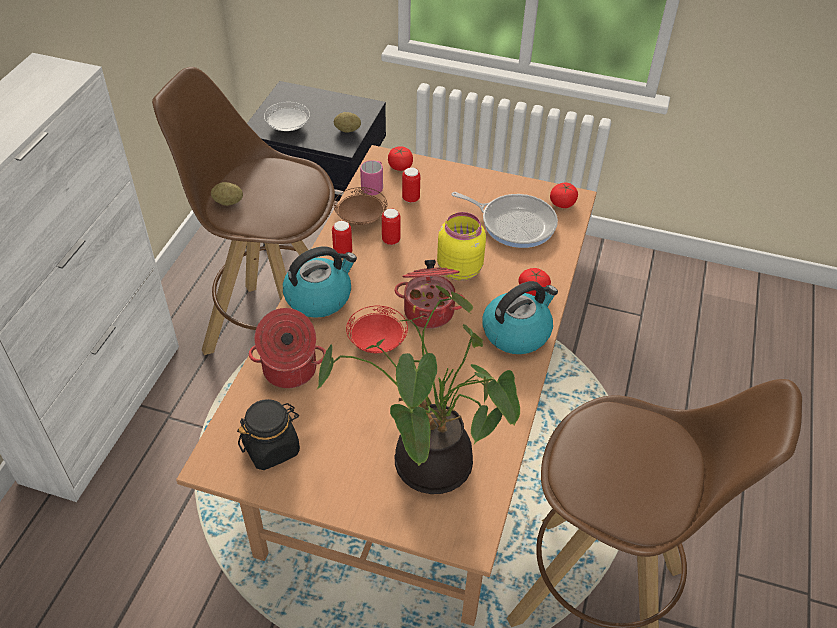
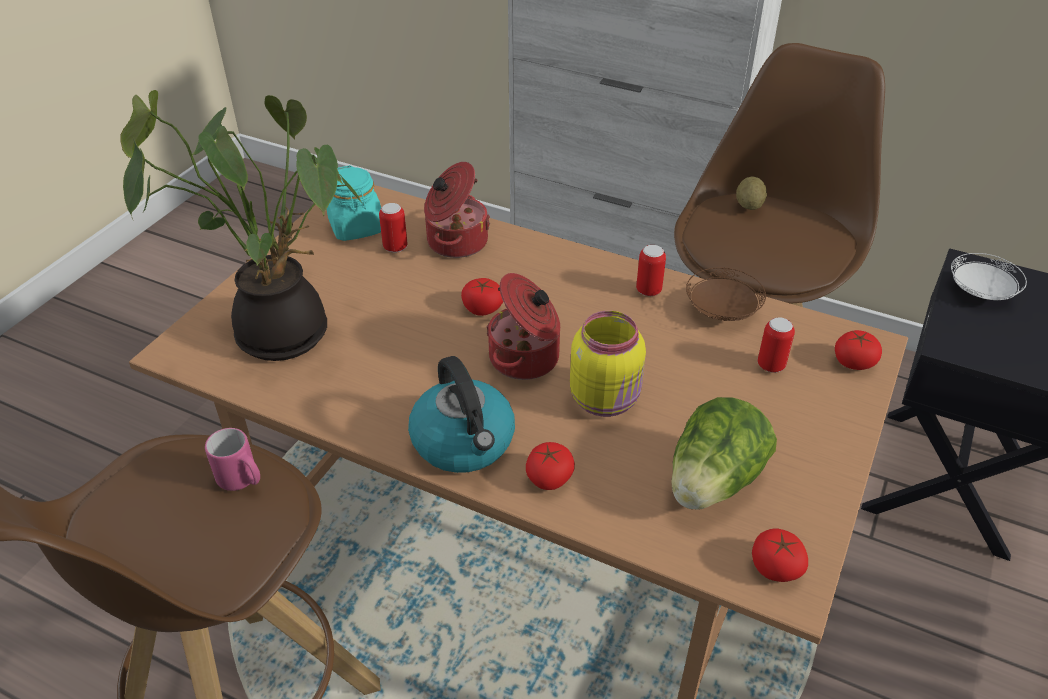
camera: 100 degrees right, 5 degrees down
(271, 448) = (357, 227): black jar -> turquoise jar
(319, 297) = (568, 267): kettle -> none
(347, 130) = (995, 353): potato -> none
(374, 187) = (795, 329): pink mug -> pink mug (242, 480)
(377, 341) = (482, 308): red plate -> tomato
(391, 240) = (672, 336): can -> can (395, 247)
(514, 223) = (713, 483): frying pan -> lettuce

